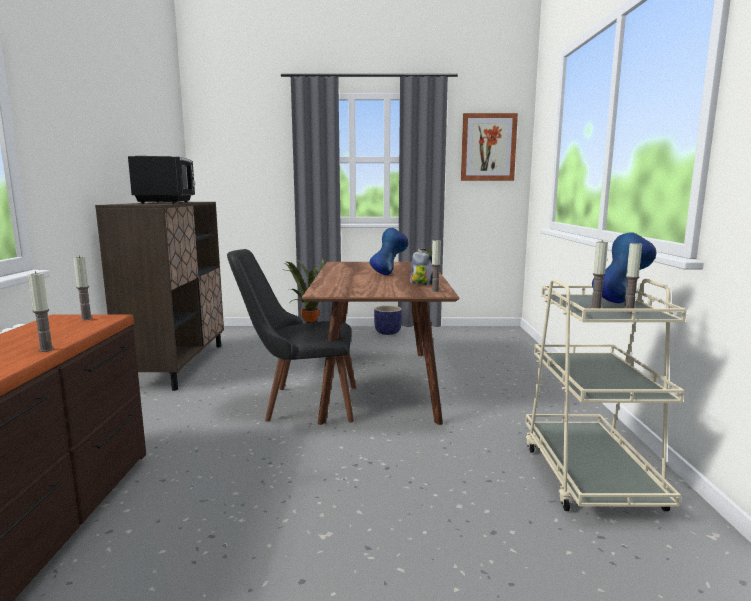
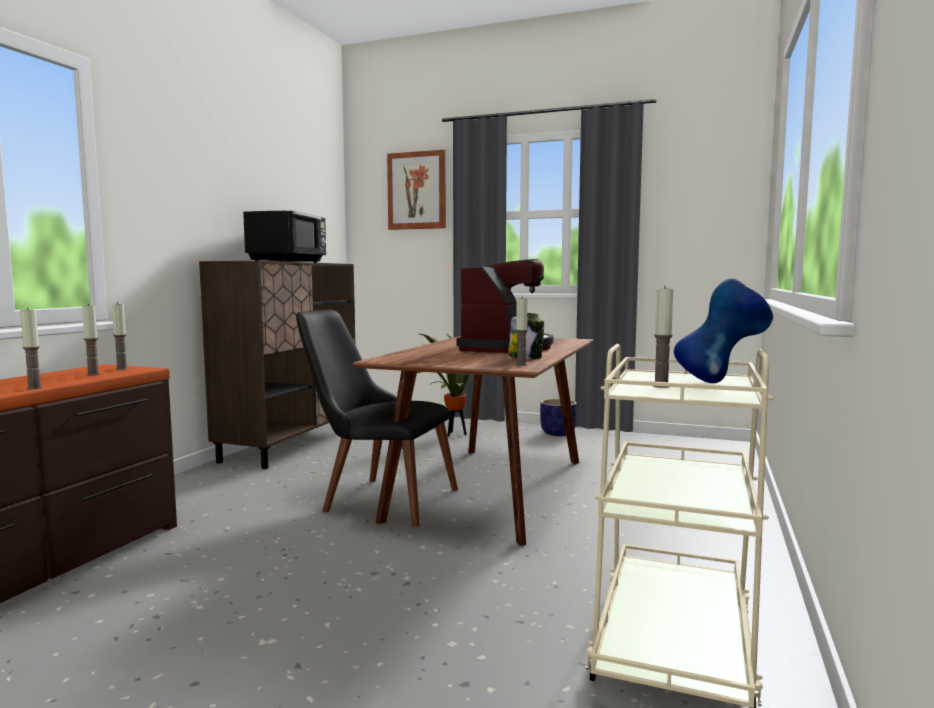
camera: 20 degrees right, 5 degrees down
(389, 274) = (506, 348): blue vase -> coffee machine
(488, 147) = (703, 192): picture -> picture (417, 191)
(628, 312) = (699, 392): candle -> candle (93, 374)

